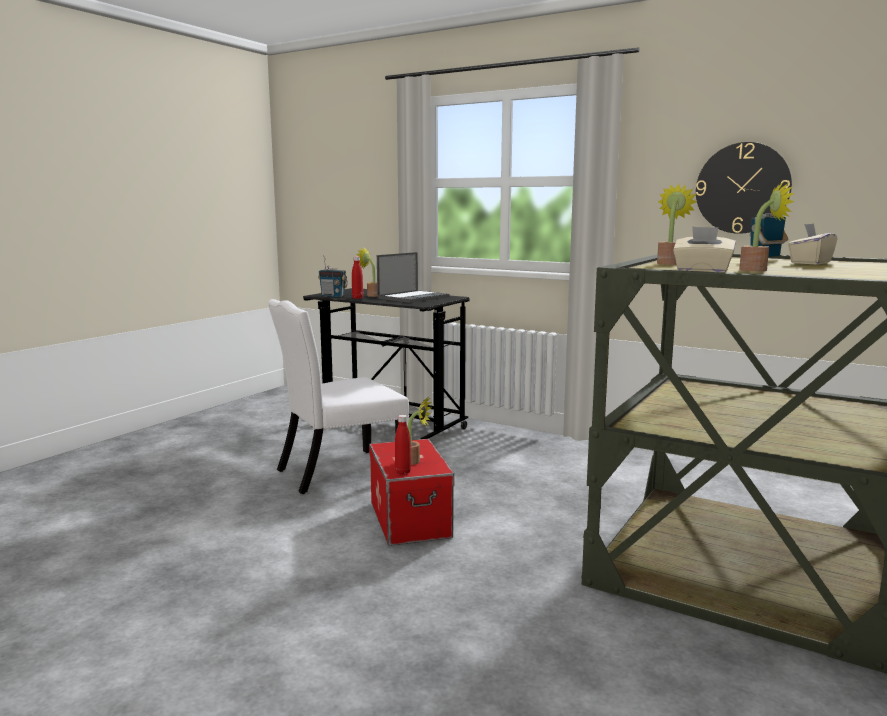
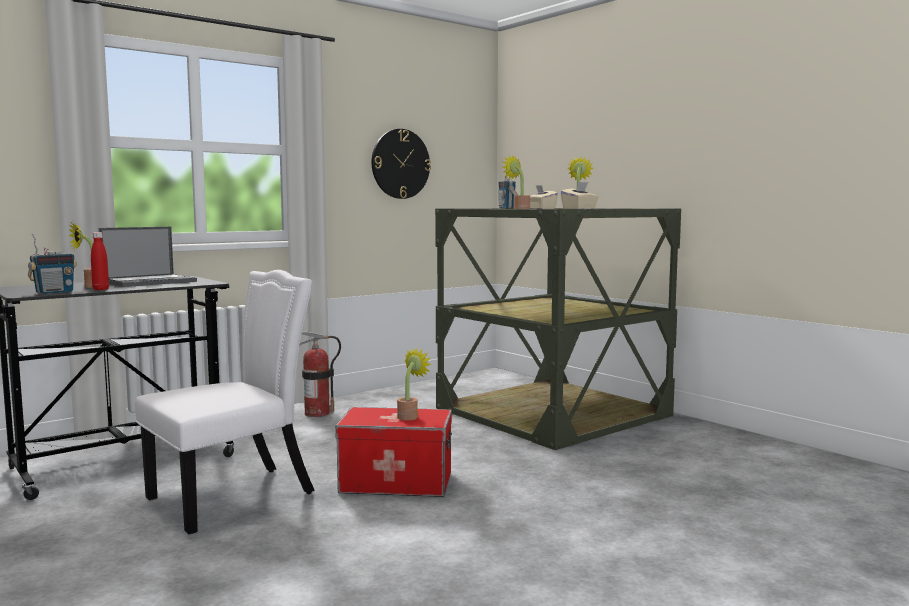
camera: 70 degrees left, 5 degrees down
(341, 471) = (229, 498): white chair -> white chair turned 120 degrees counterclockwise
(403, 472) = (432, 421): red bottle -> none
(413, 297) = (150, 281): laptop -> laptop turned 75 degrees clockwise
(563, 451) = (317, 413): none -> fire extinguisher

